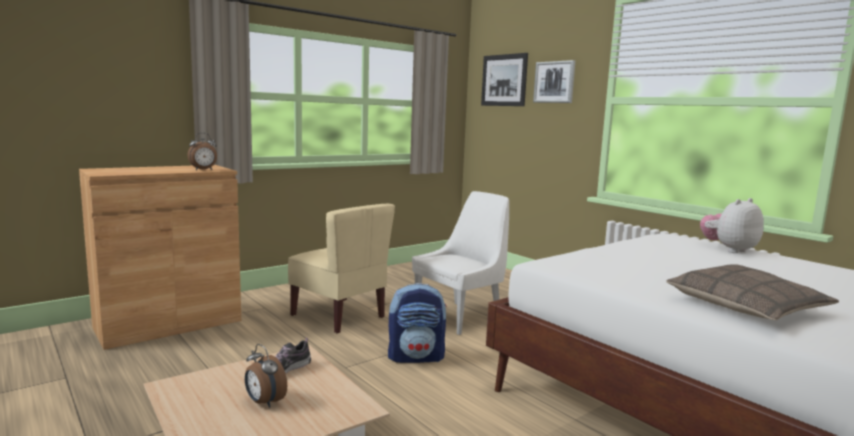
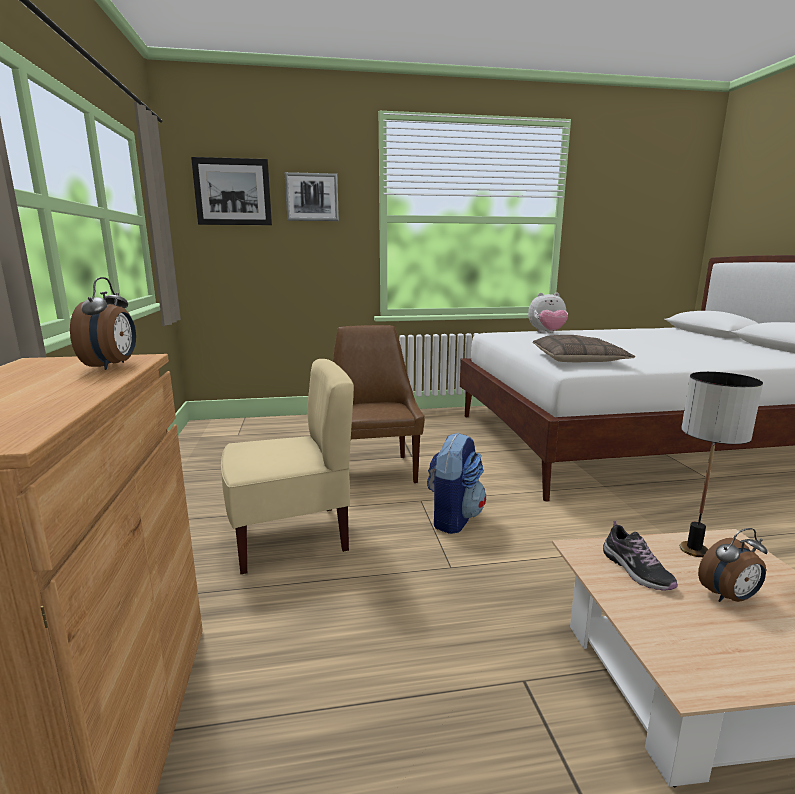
camera: 60 degrees left, 5 degrees up
(330, 392) = (694, 550): none -> table lamp
(460, 317) = (374, 470): white chair -> brown chair
(729, 250) = (547, 333): plush toy -> plush toy turned 90 degrees counterclockwise
(746, 307) = (692, 356): pillow -> pillow (579, 360)

